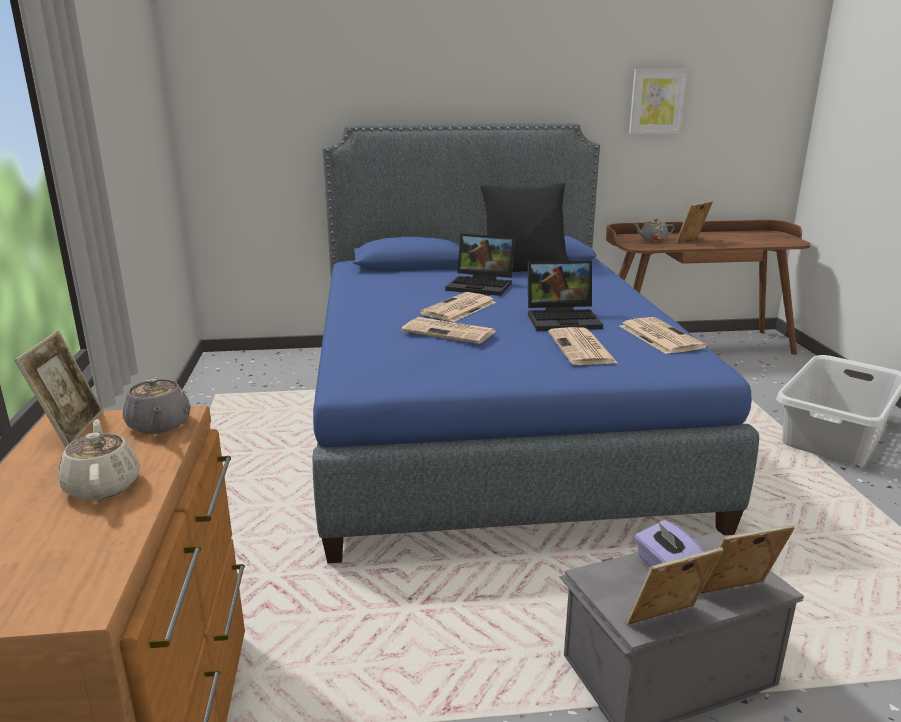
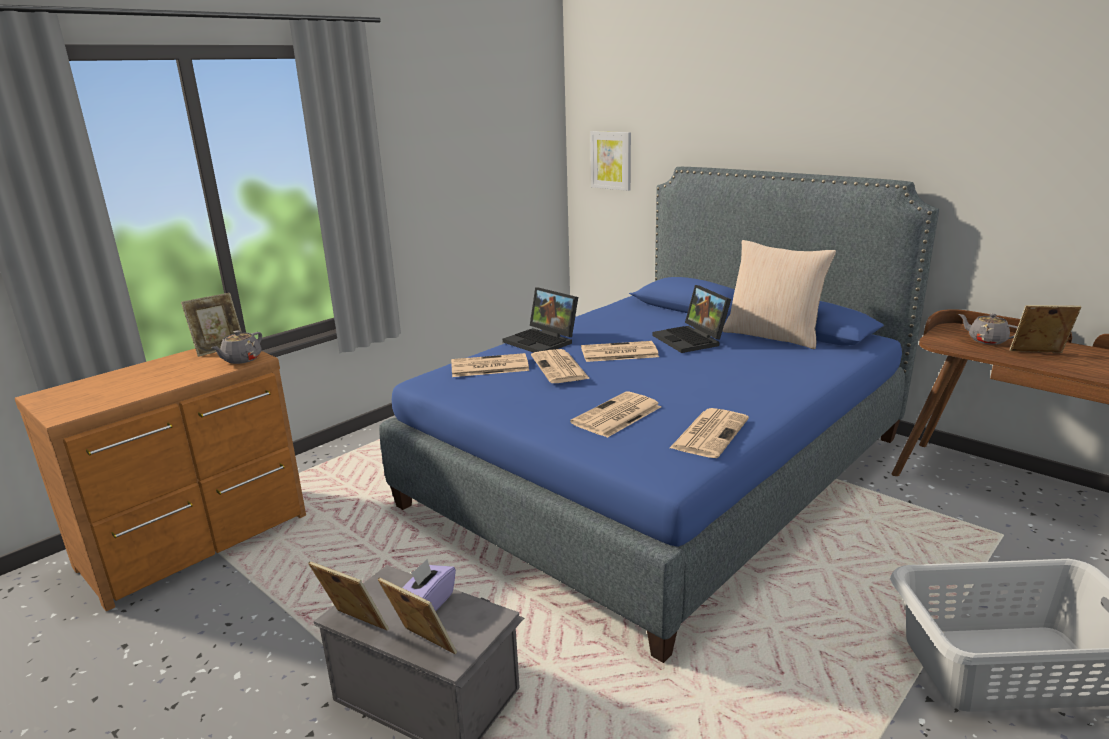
camera: 50 degrees right, 0 degrees up
(103, 485) = (167, 377): beige teapot -> none
(386, 351) = (488, 367): none -> newspaper
(524, 269) = (773, 336): black pillow -> beige pillow
(564, 319) = (674, 389): laptop -> laptop (543, 341)
(657, 101) = (1041, 160): picture -> picture (611, 160)

